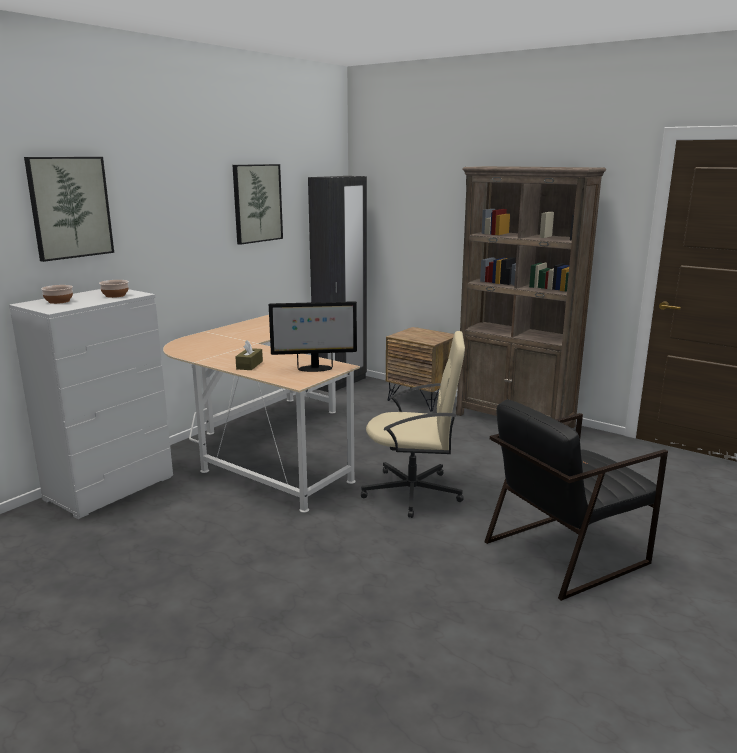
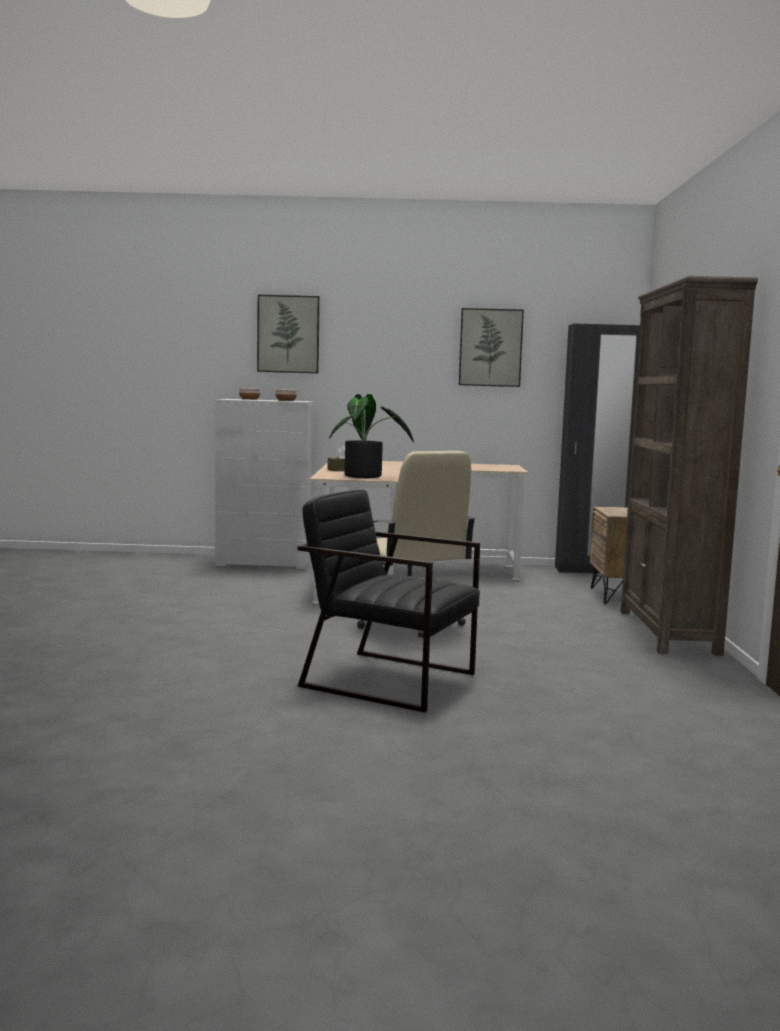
camera: 55 degrees right, 10 degrees down
(314, 369) = (367, 476): monitor -> potted plant

